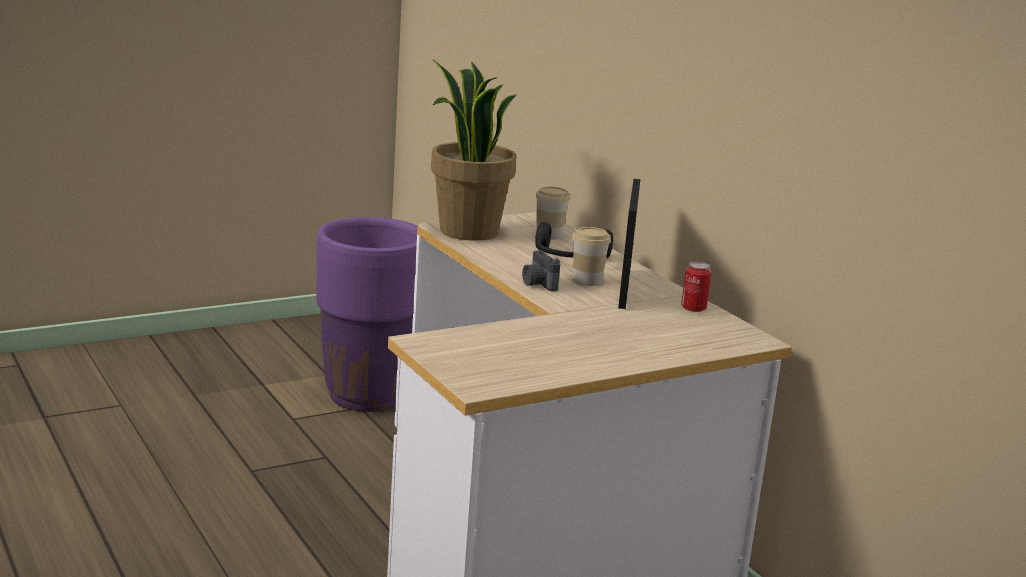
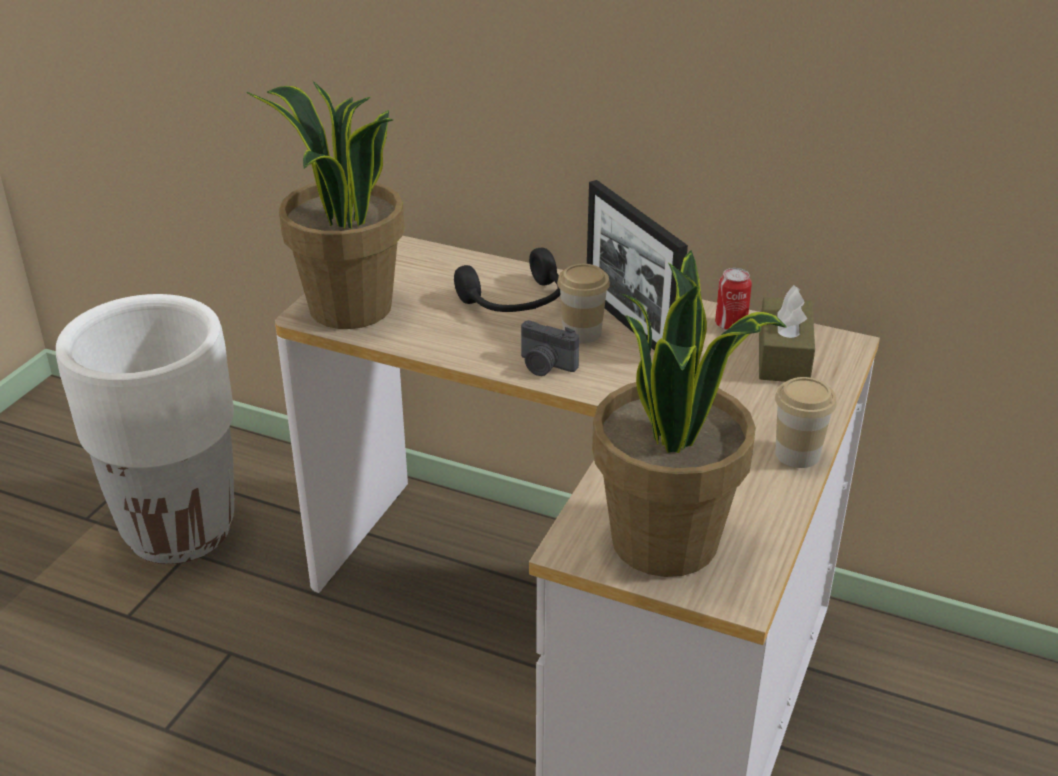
camera: 35 degrees left, 15 degrees up
(366, 396) = (179, 531): purple planter -> white planter
(476, 358) = (667, 541): none -> potted plant
(549, 235) = (441, 271): cup -> cup (797, 454)
(702, 330) = (783, 356): none -> brown tissue box

